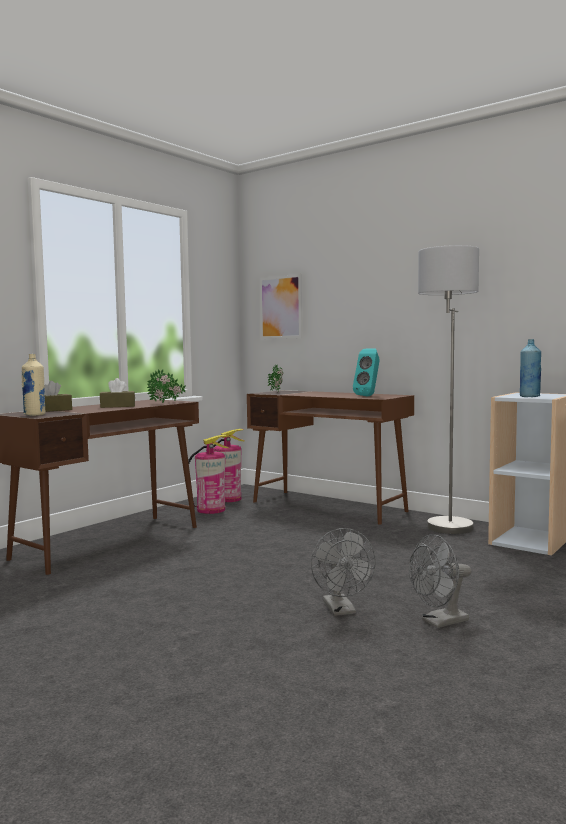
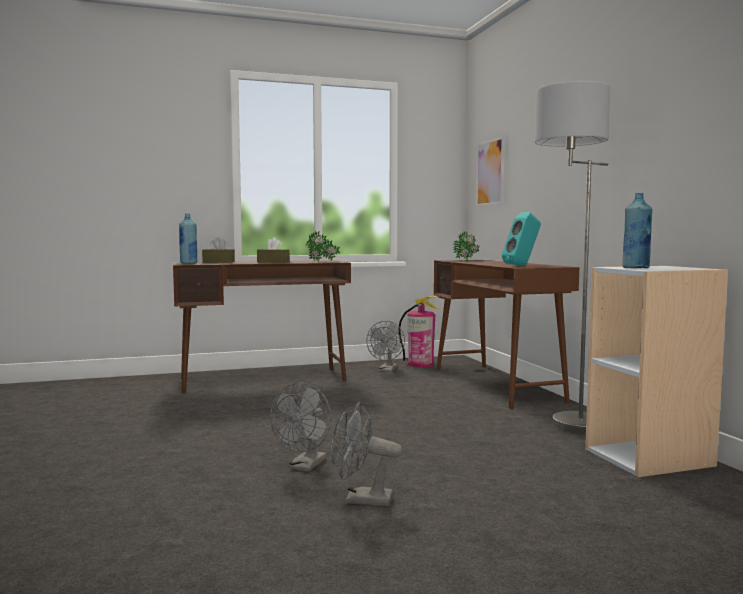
camera: 35 degrees right, 0 degrees up
(34, 415) = (188, 263): beige bottle -> blue bottle
(211, 510) = (387, 370): fire extinguisher -> grey fan

